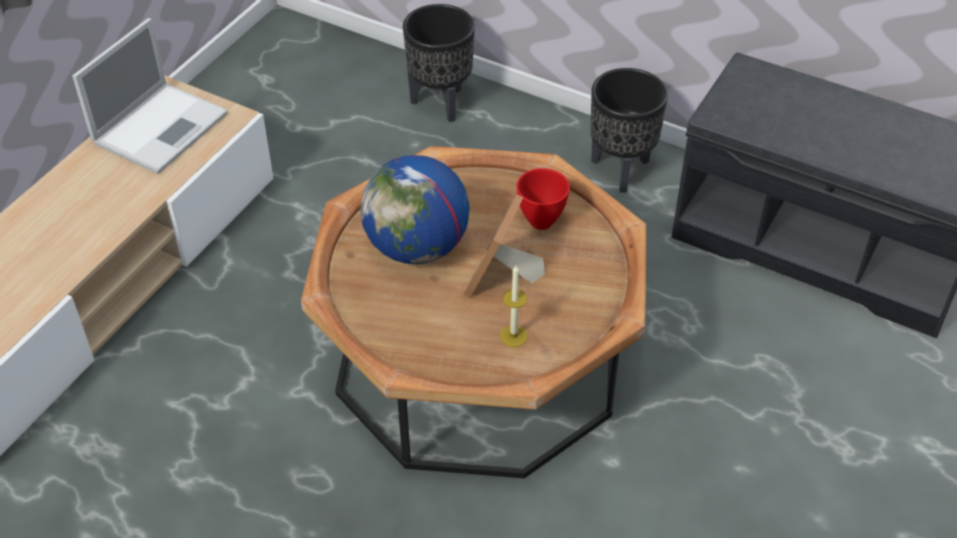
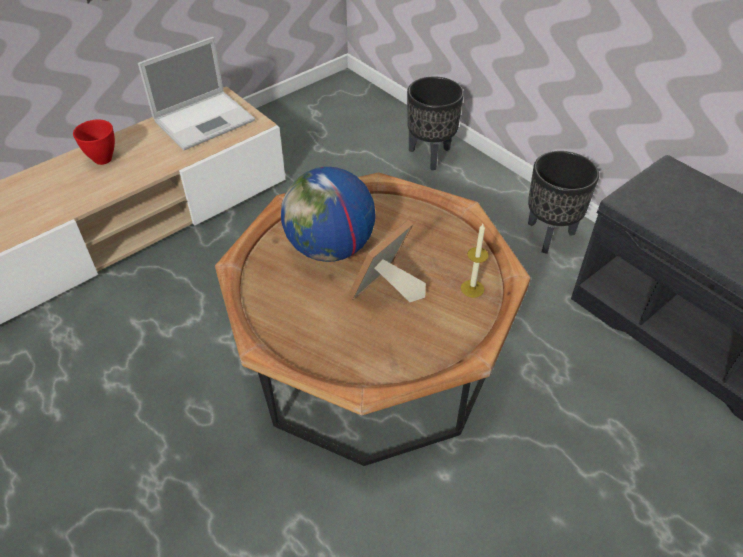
camera: 20 degrees right, 0 degrees up
(513, 336) = (372, 343): candle -> candle (472, 288)
(540, 221) = (441, 252): red bowl -> red bowl (102, 159)

